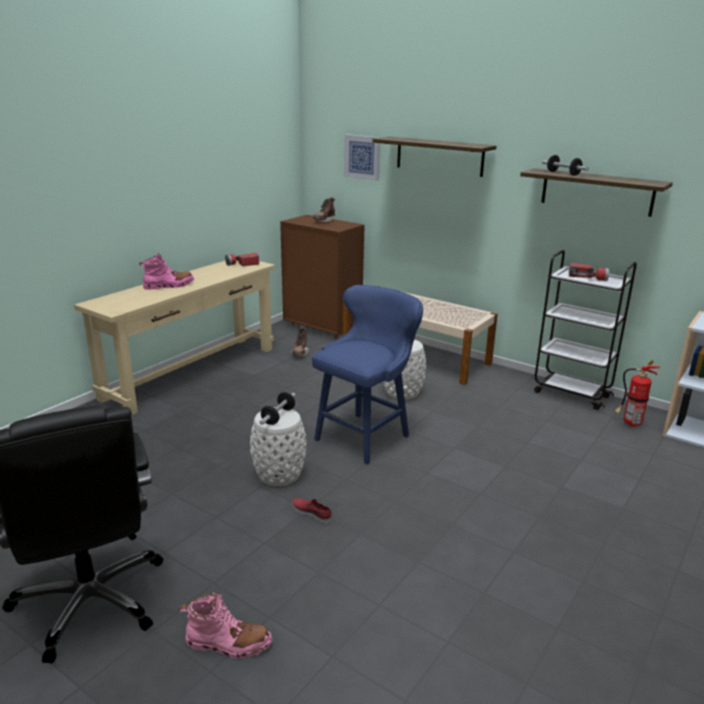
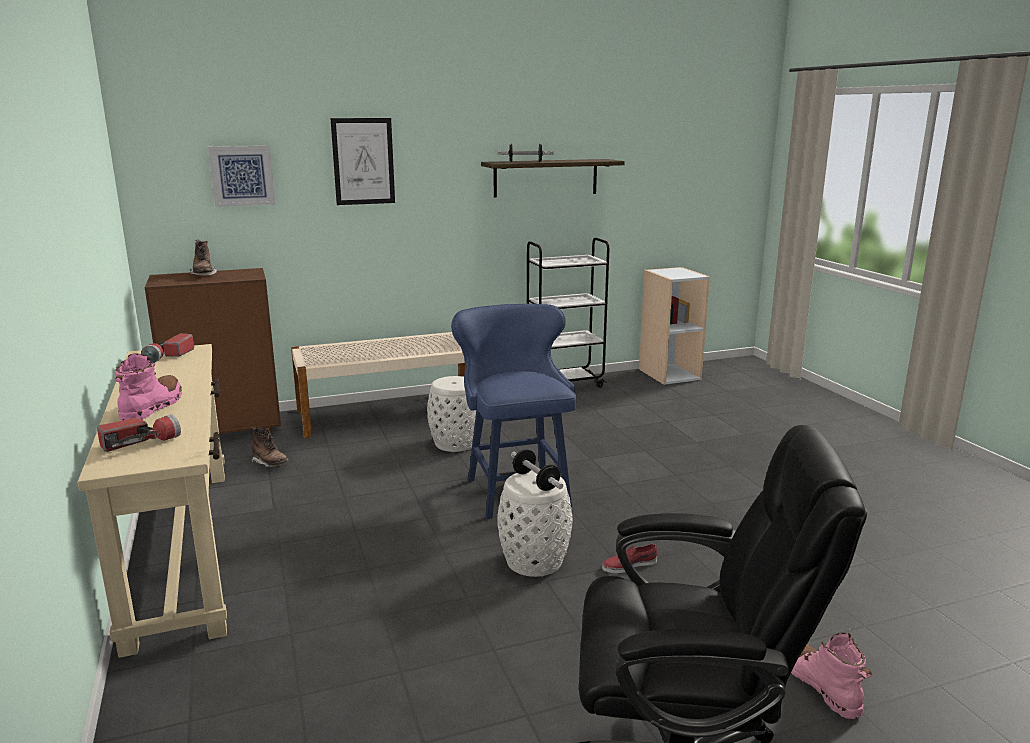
camera: 55 degrees left, 5 degrees down
(228, 644) = (819, 684): pink boot -> pink boot turned 60 degrees counterclockwise
(439, 156) = (363, 161): shelf -> picture
(587, 278) = (567, 262): flashlight -> flashlight (141, 443)
(629, 423) = (634, 386): fire extinguisher -> none

